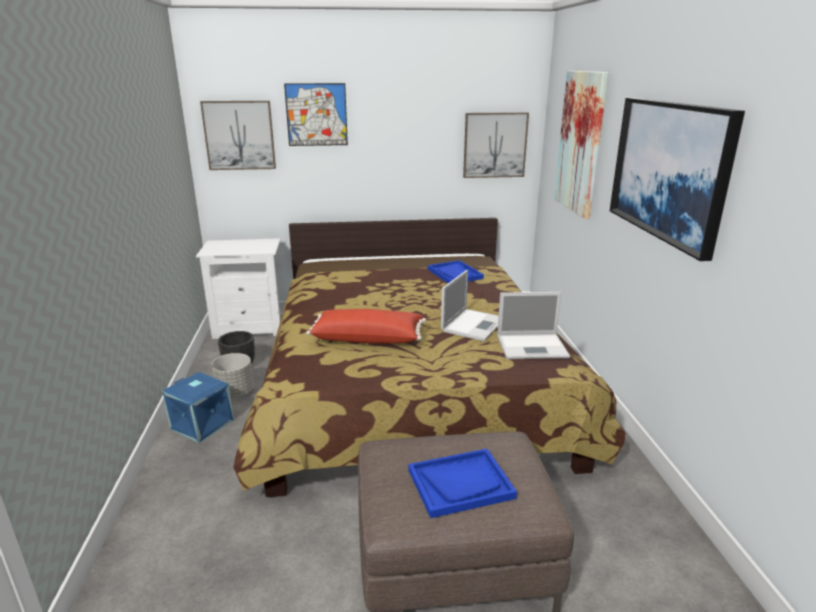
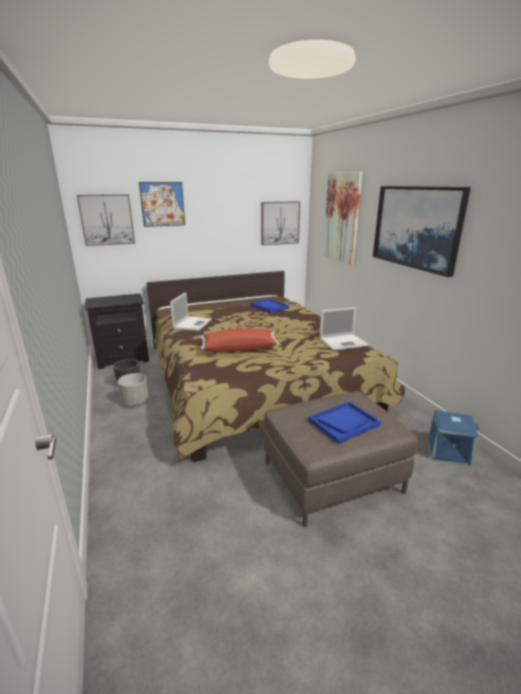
camera: 15 degrees left, 0 degrees up
(203, 424) = (122, 424): blue storage box -> blue storage box (448, 451)
(250, 327) = (123, 358): white nightstand -> black nightstand
(473, 324) = (301, 334): laptop -> laptop (192, 323)

